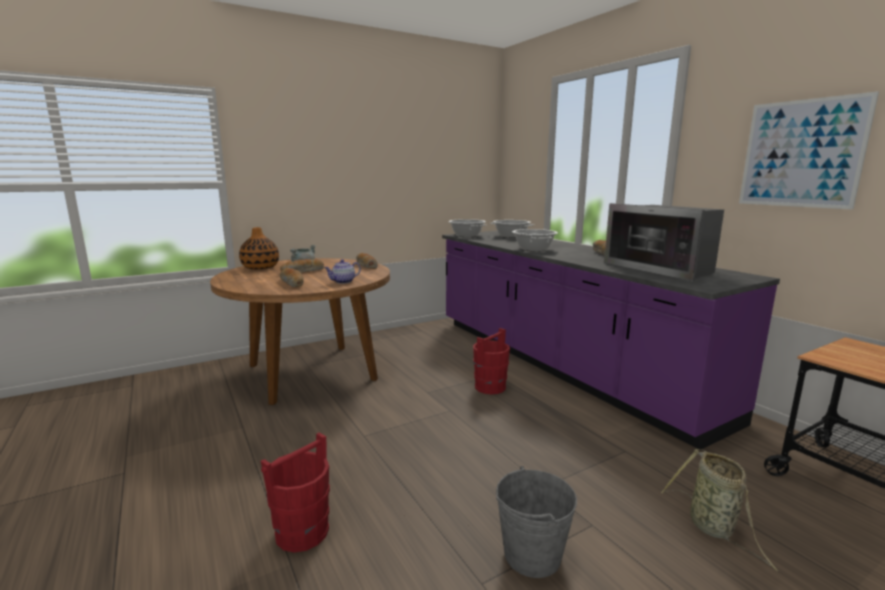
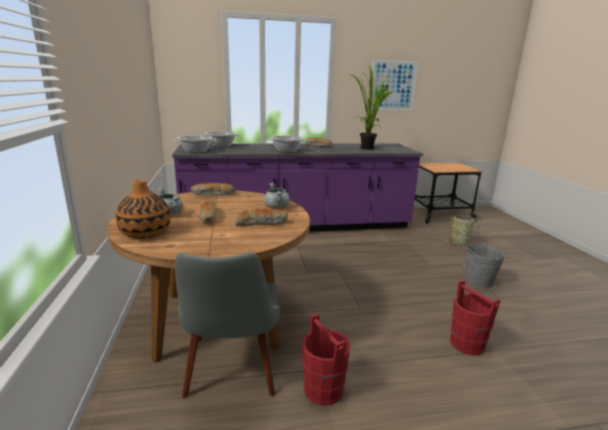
camera: 70 degrees left, 5 degrees up
(234, 394) = (232, 375): none -> grey chair
(343, 282) = (276, 207): teapot -> grey cooking pot
(490, 387) = (314, 251): red bucket -> red bucket (323, 389)
(661, 268) = (368, 147): microwave -> potted plant

